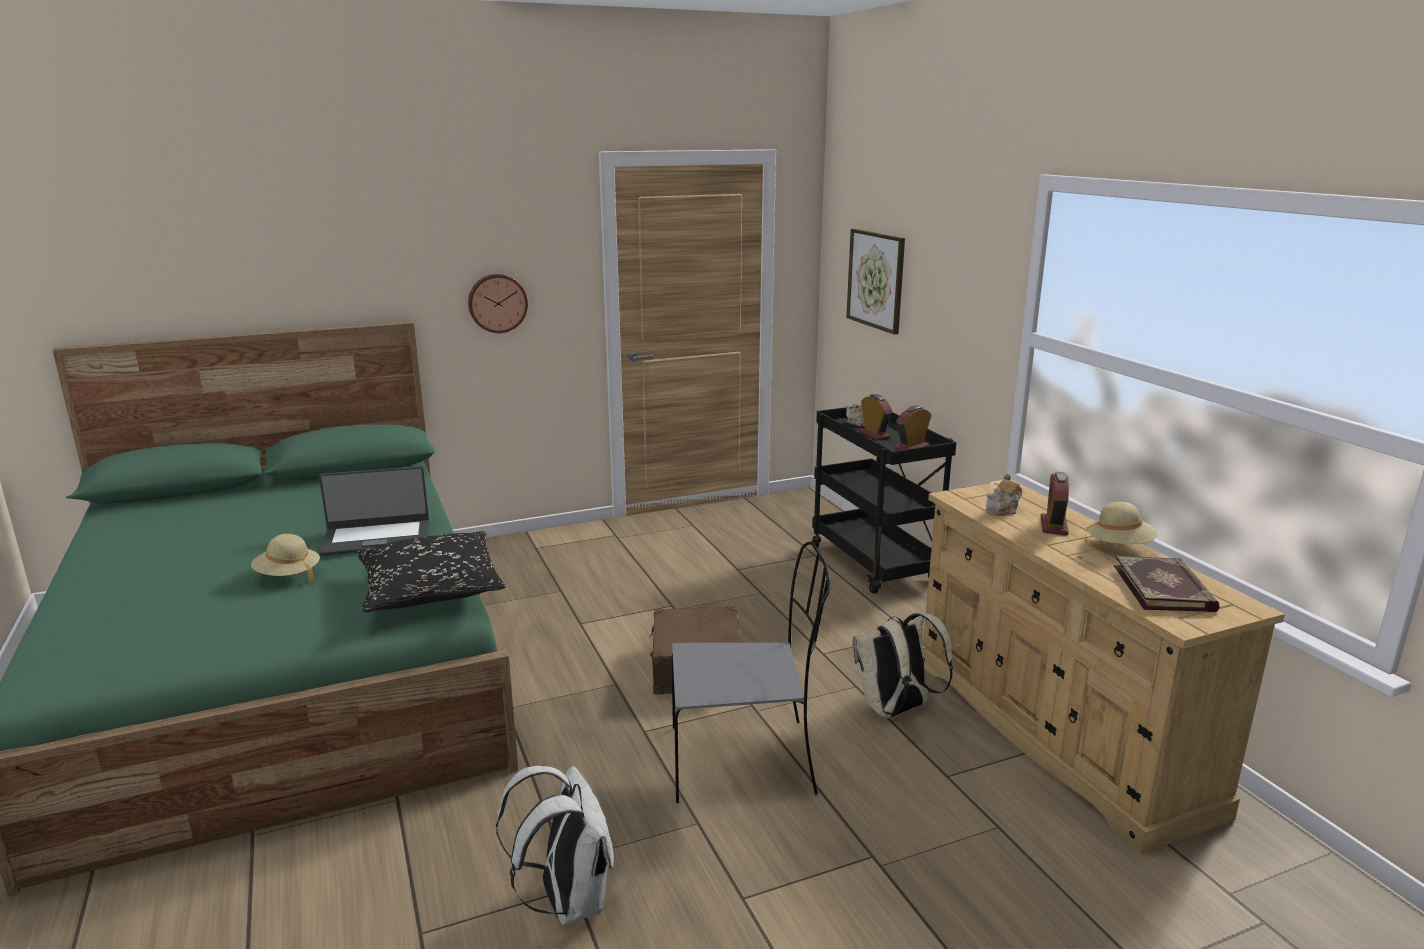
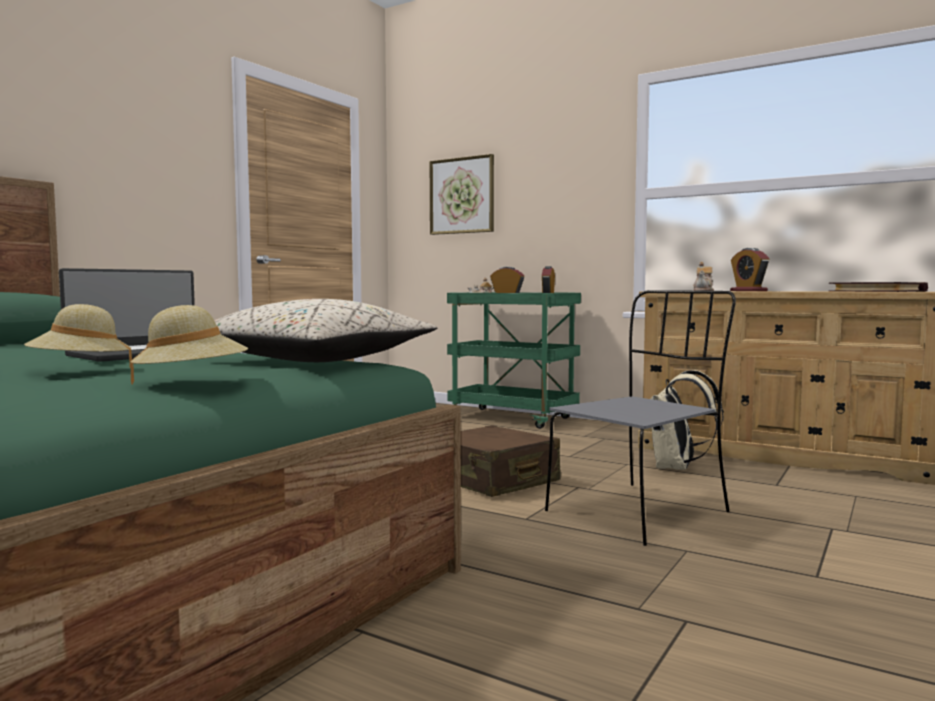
camera: 35 degrees left, 15 degrees down
(431, 590) = (315, 360): black pillow -> beige pillow
(497, 303) = (139, 182): wall clock -> none
(567, 900) = (701, 630): white backpack -> none
(875, 565) = (514, 418): black cart -> green cart
(1119, 546) = (804, 291): beige hat -> beige hat (192, 382)

